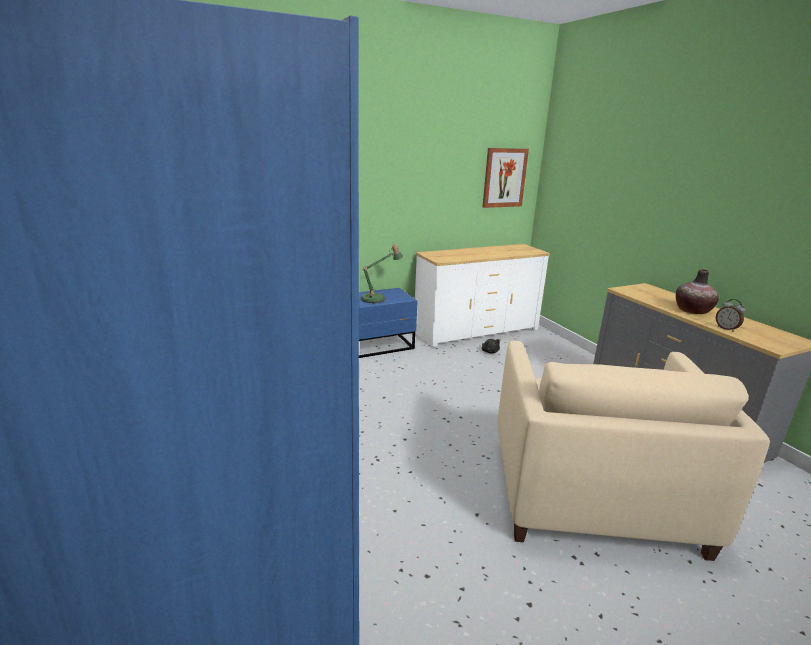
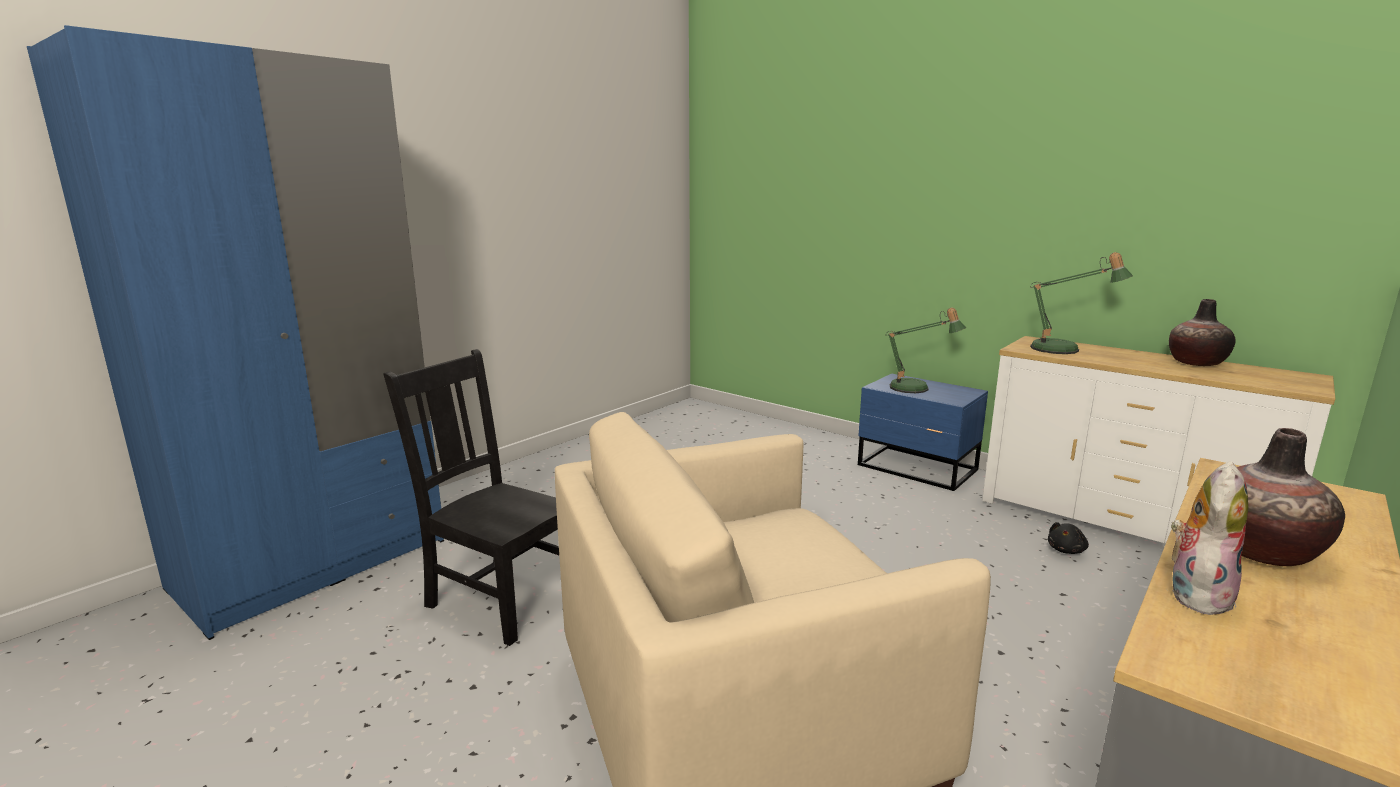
camera: 65 degrees right, 5 degrees down
(416, 566) = (500, 598): none -> black chair
(451, 256) = (1063, 350): none -> table lamp
(492, 249) = (1196, 363): none -> vase
(504, 178) = (1278, 213): picture -> none
(726, 328) = (1196, 593): alarm clock -> plush toy

